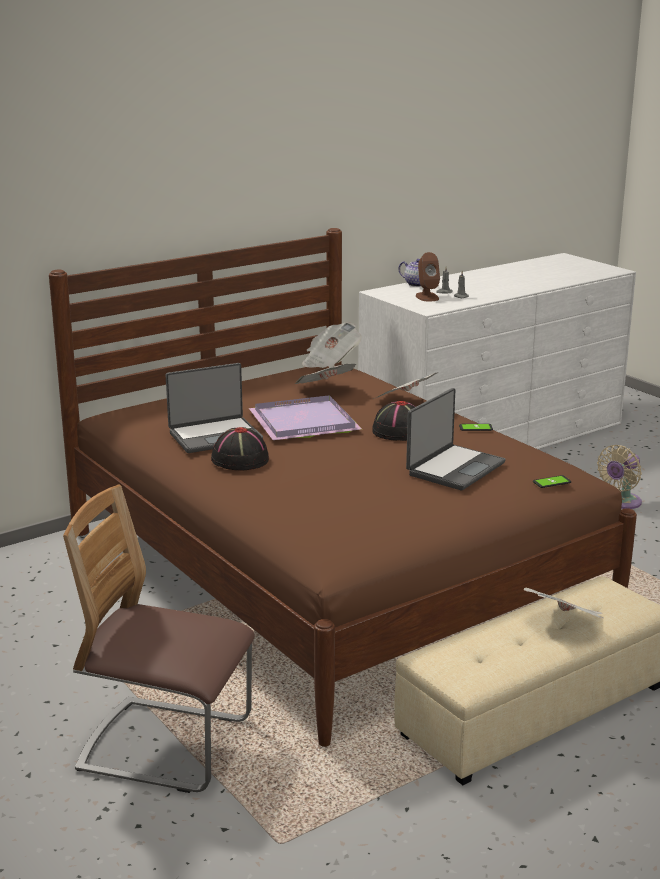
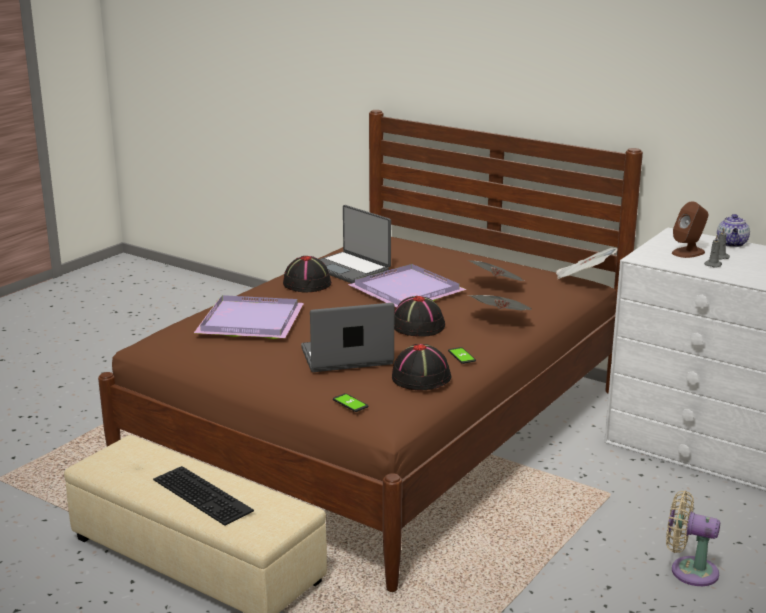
camera: 70 degrees right, 0 degrees up
(166, 746) = (101, 419): chair -> none
(326, 498) = (249, 320): none -> purple tray
(454, 468) = (347, 357): laptop -> laptop turned 150 degrees clockwise
(514, 448) = (421, 377): none -> black hat
(566, 623) = (205, 494): newspaper -> keyboard

